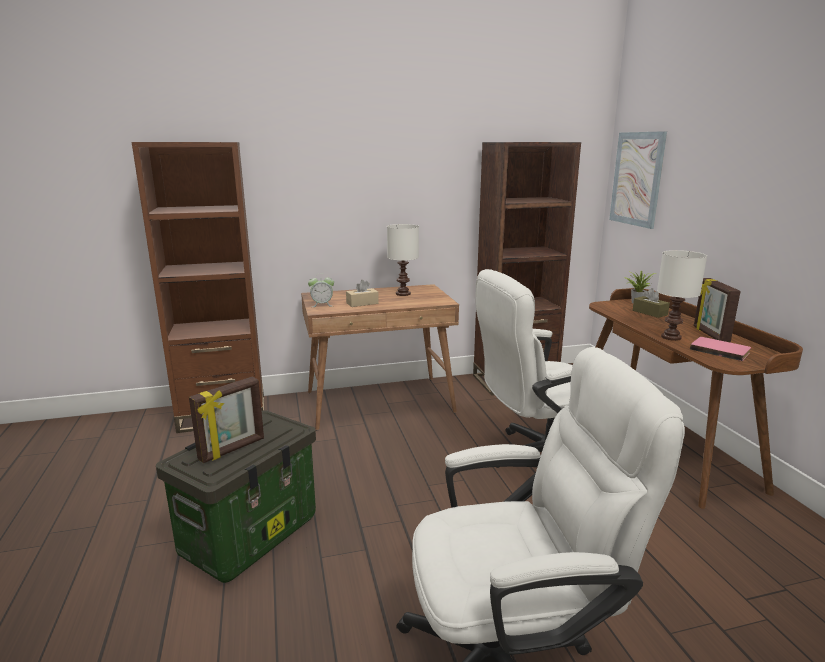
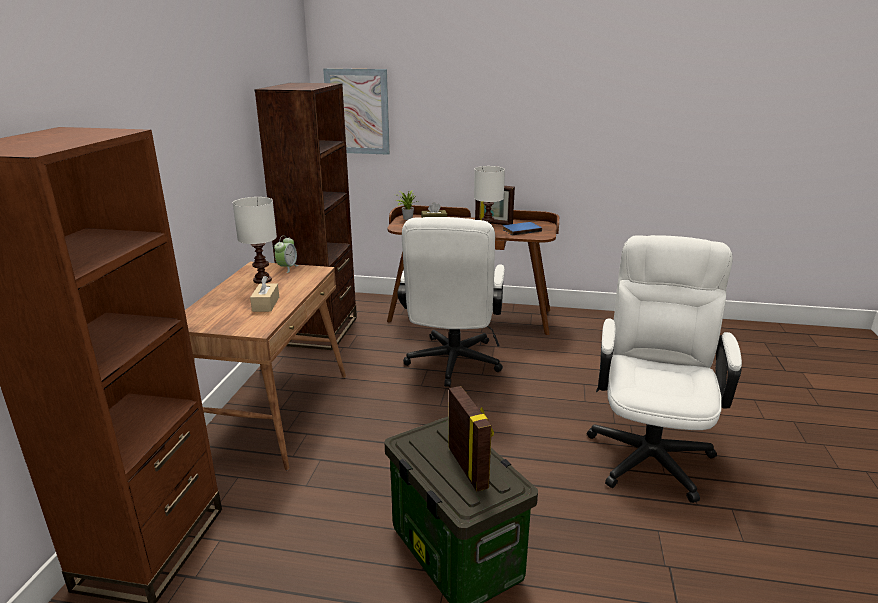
camera: 65 degrees left, 5 degrees up
(322, 305) = (237, 324): alarm clock -> alarm clock (287, 268)
(720, 350) = (521, 230): pink book -> blue book

